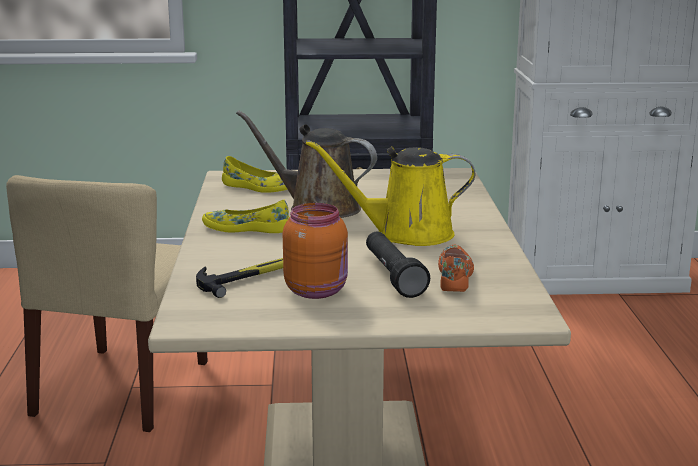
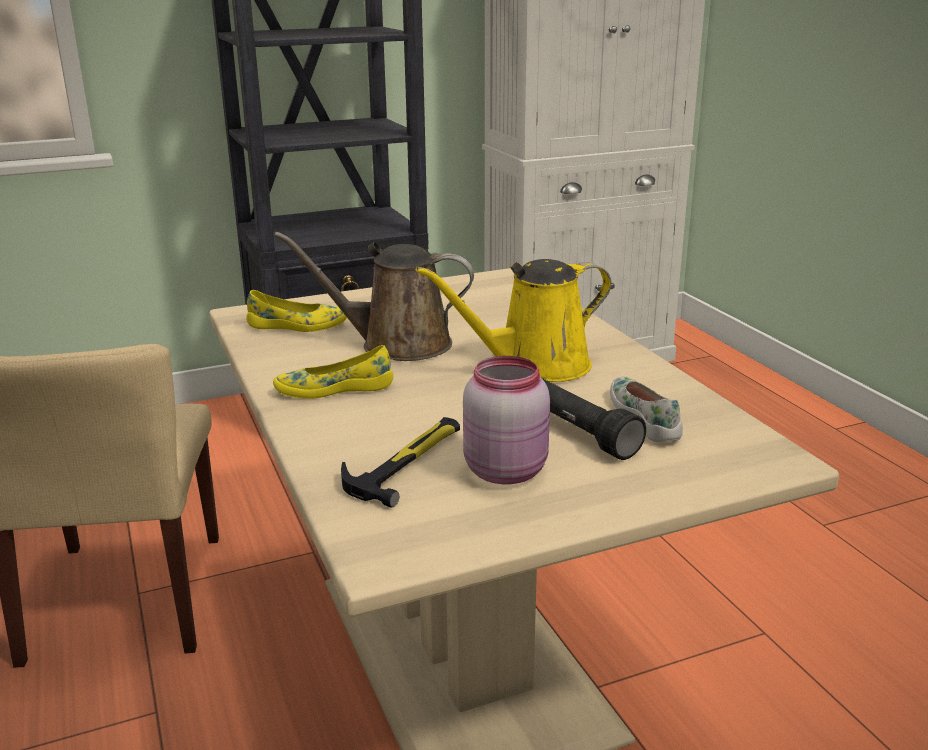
camera: 20 degrees left, 5 degrees up
(317, 290) = (506, 470): orange jar -> pink jar
(455, 276) = (645, 417): orange shoe -> white shoe

